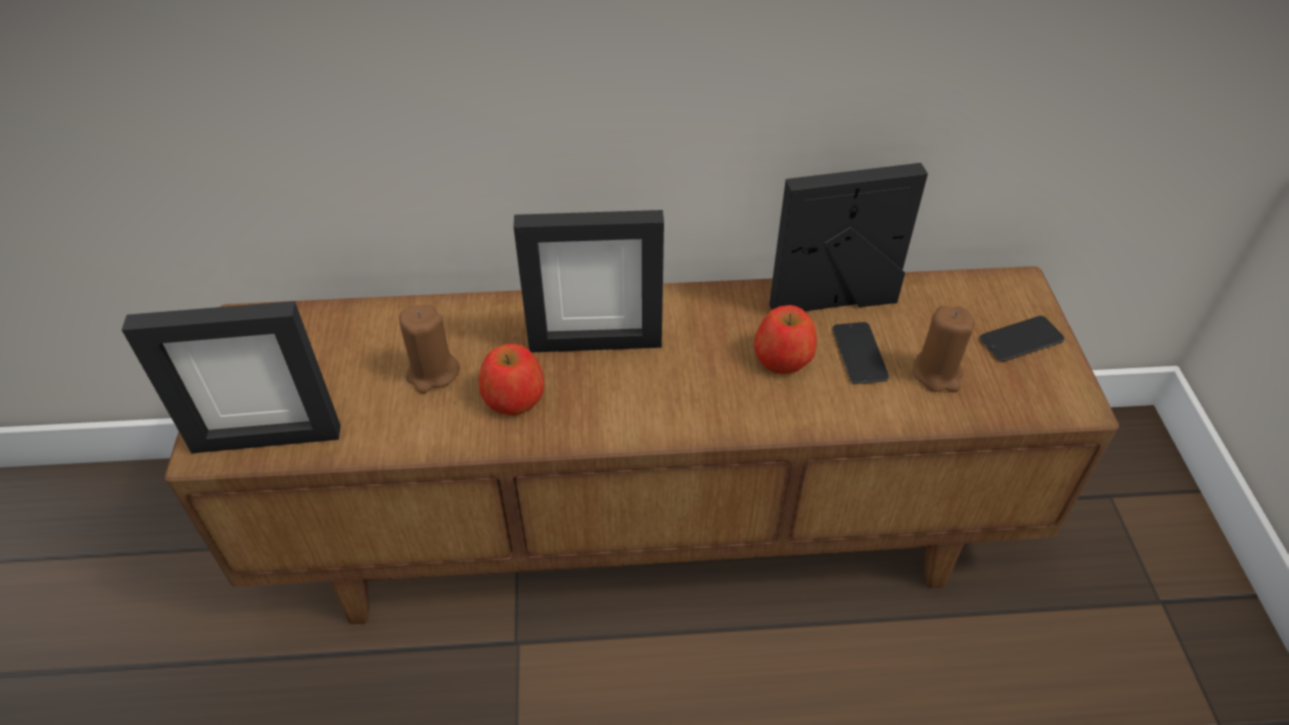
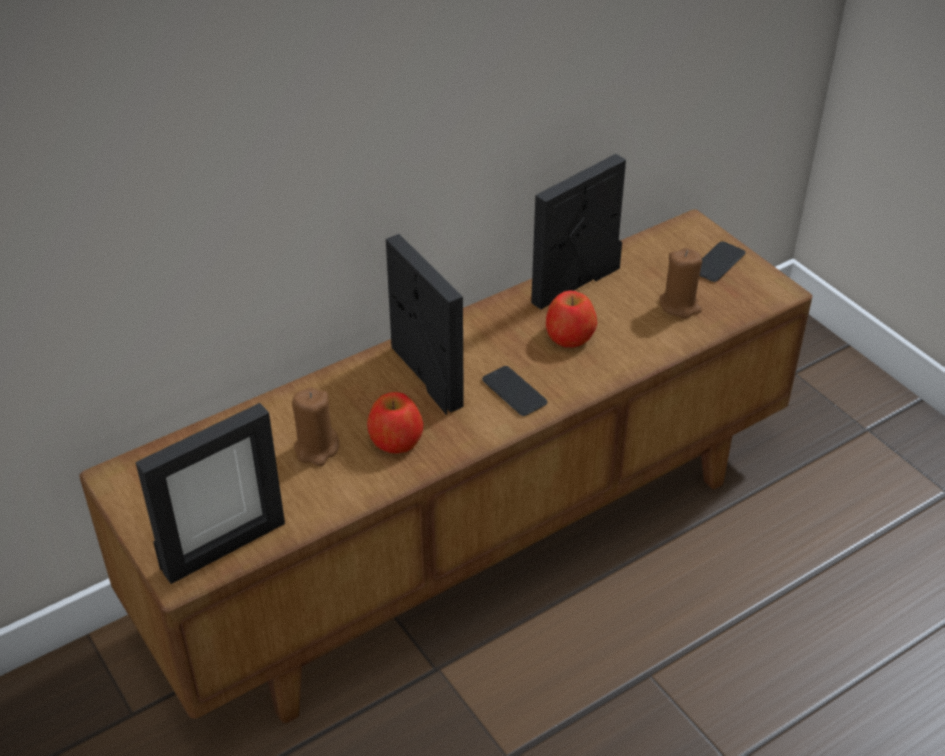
camera: 30 degrees left, 5 degrees down
(595, 341) = (424, 377): picture frame -> picture frame turned 90 degrees counterclockwise
(859, 353) = (619, 312): phone -> phone (514, 392)

